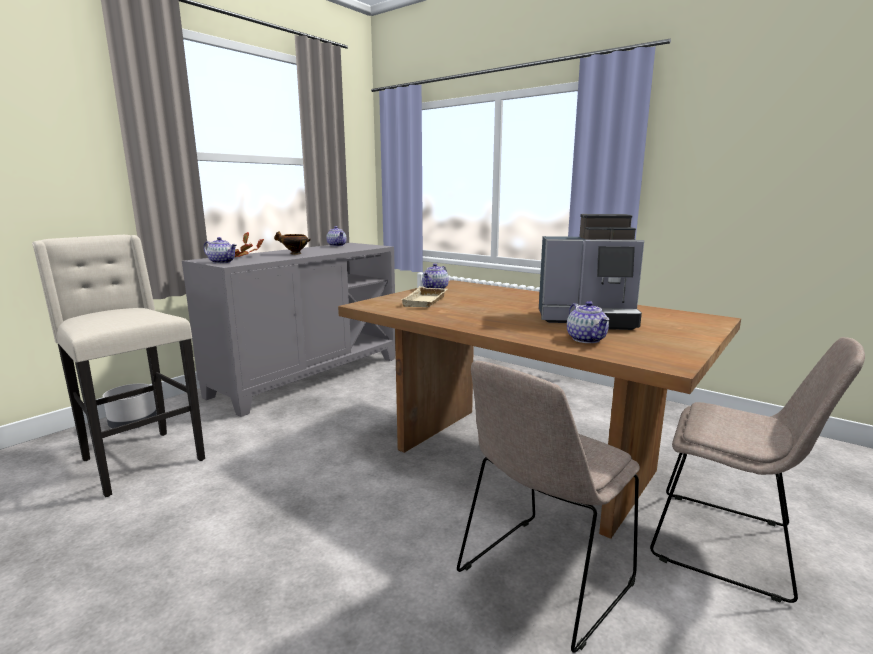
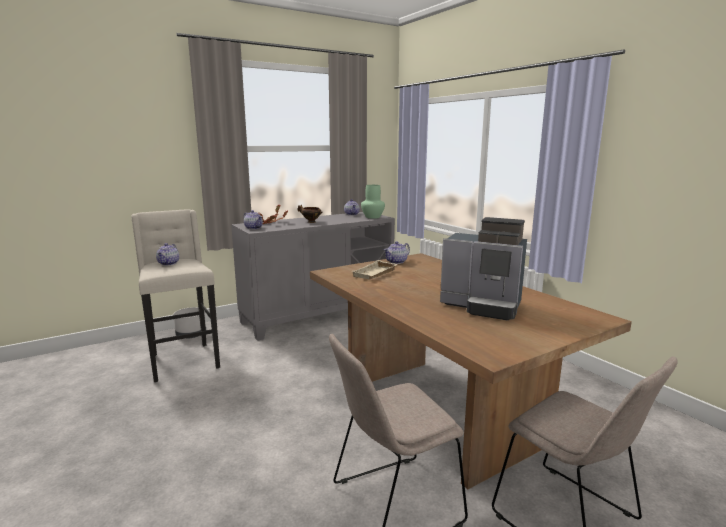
camera: 20 degrees right, 0 degrees up
(367, 247) = (373, 217): none -> green vase
(587, 339) = (456, 324): teapot -> teapot (169, 263)

